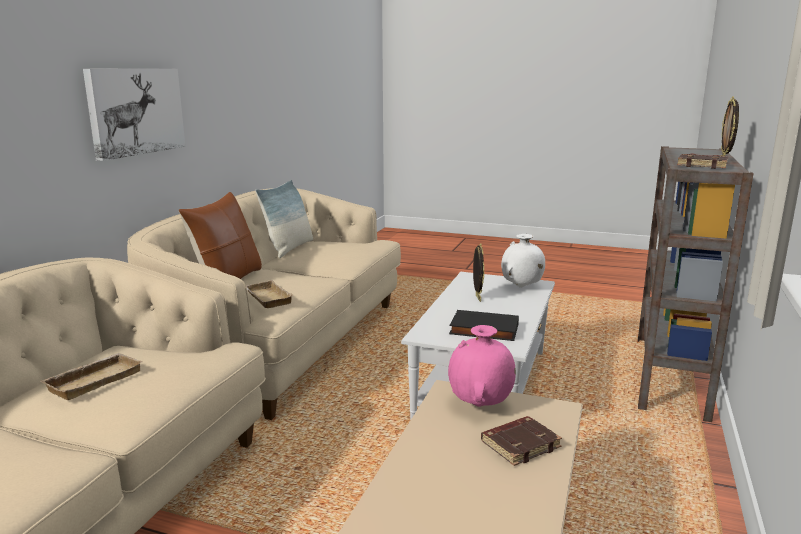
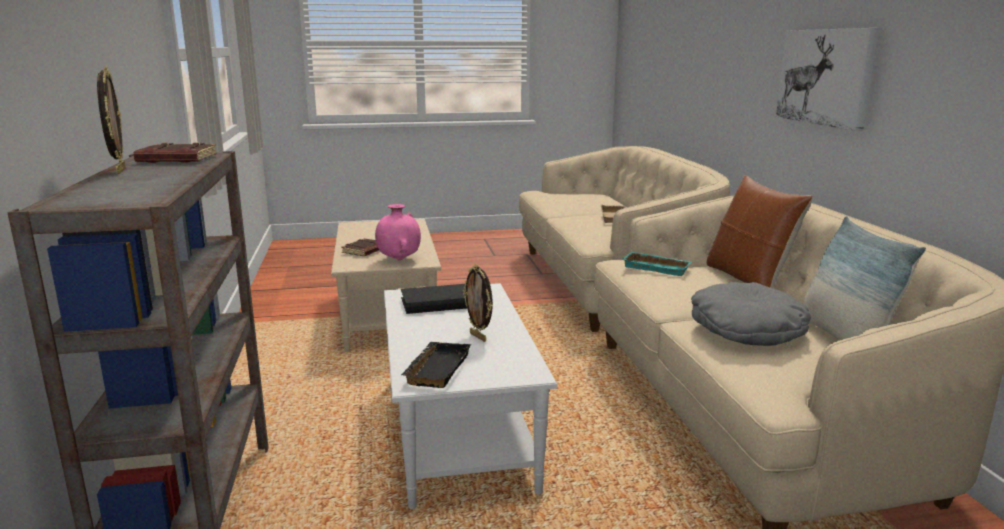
camera: 150 degrees right, 0 degrees up
(266, 298) = (657, 268): beige tray -> turquoise tray
(329, 255) = (749, 330): none -> grey pillow
(521, 287) = (436, 369): white vase -> black tray

